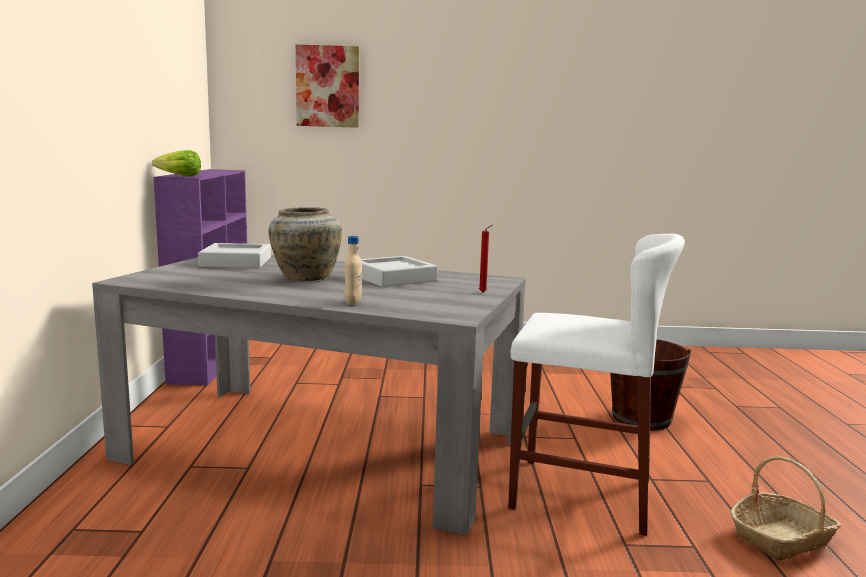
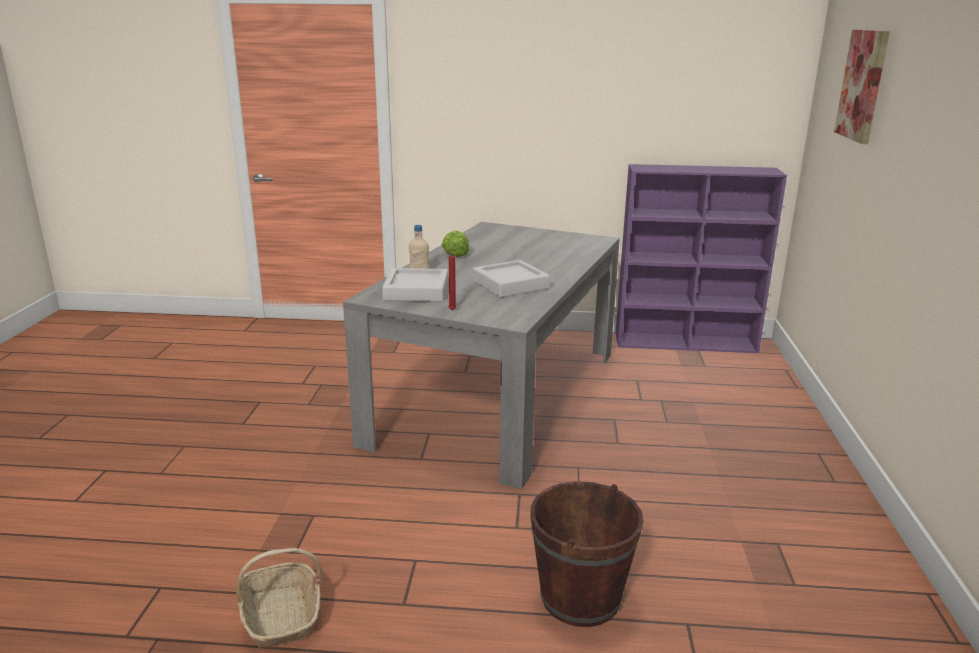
camera: 95 degrees right, 10 degrees up
(179, 176) = (643, 167): lettuce -> lettuce (455, 253)
(236, 262) = (564, 242): grey tray -> grey tray (416, 291)
(305, 277) = (506, 261): beige vase -> none
(580, 494) = (396, 508): white stool -> none

